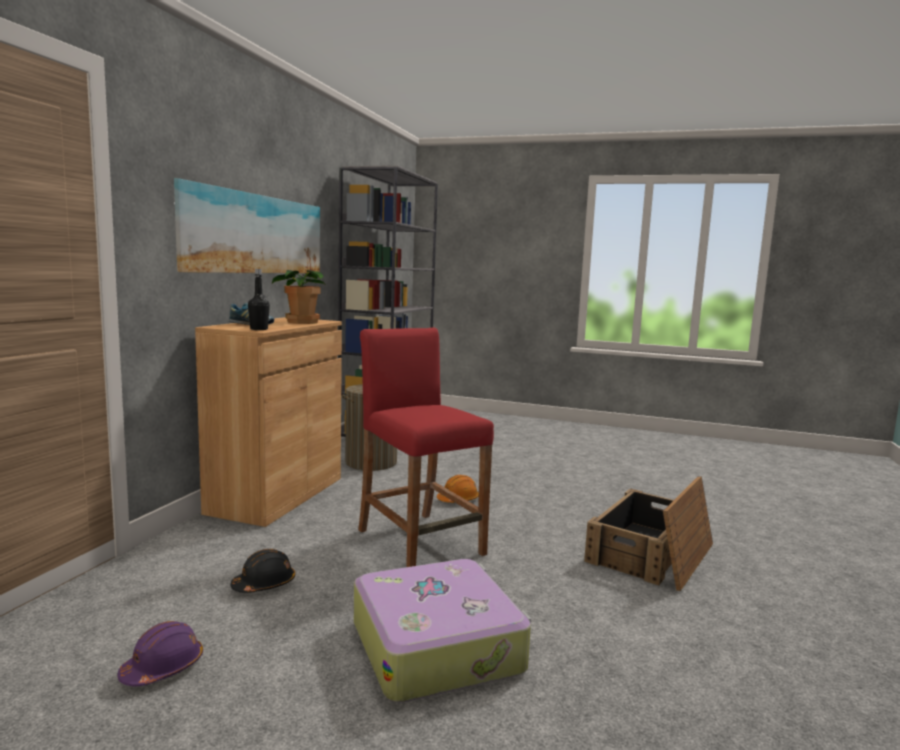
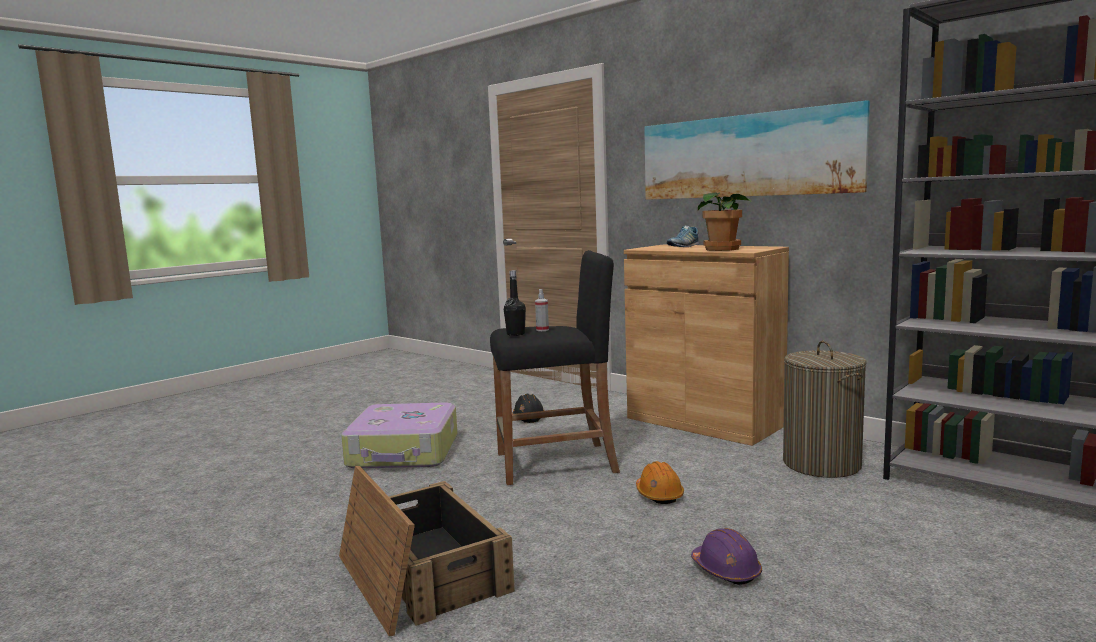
camera: 115 degrees right, 0 degrees up
(163, 668) = (463, 402): purple hard hat -> purple hard hat (726, 570)
(259, 329) = (645, 248): black bottle -> black bottle (515, 334)
(420, 542) = (556, 463): red stool -> black stool
(430, 409) = (542, 330): none -> spray bottle

